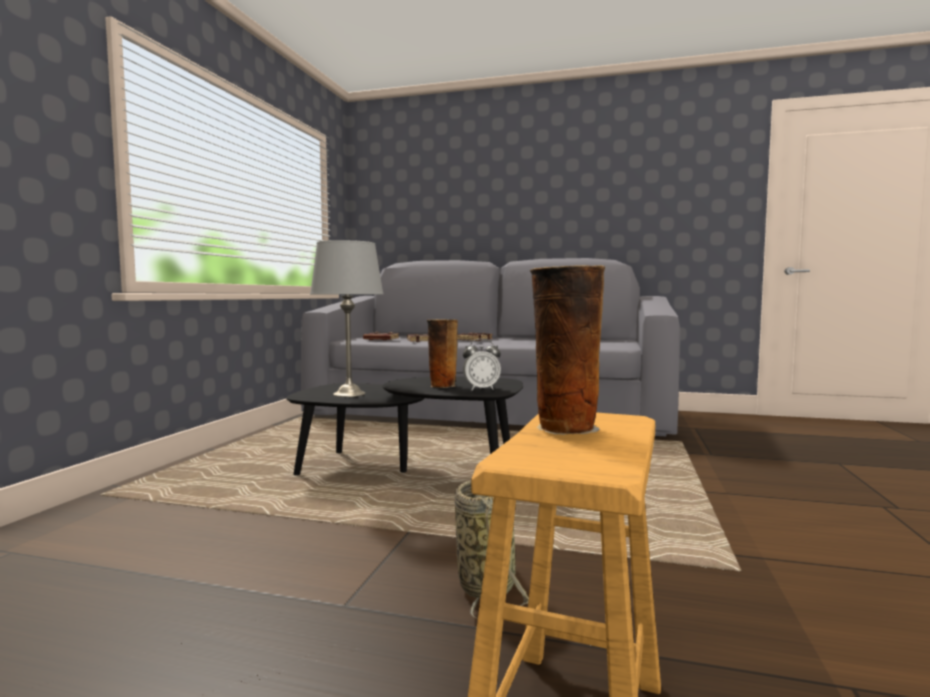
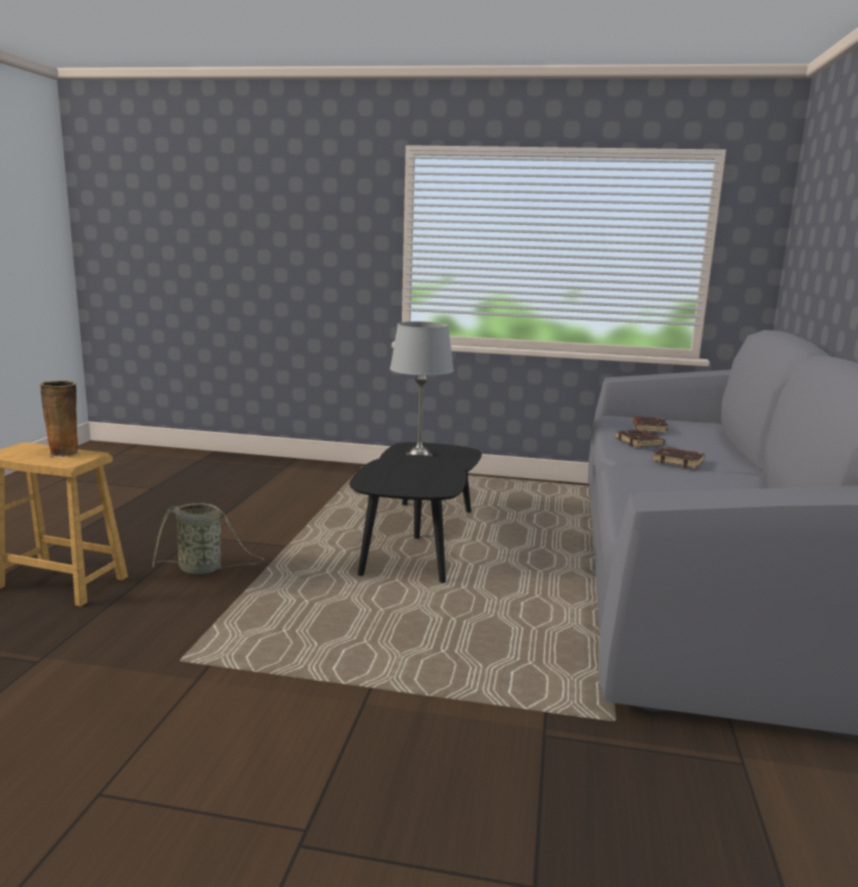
camera: 85 degrees right, 10 degrees up
(442, 386) = (401, 470): vase -> none
(481, 389) = (384, 481): alarm clock -> none

